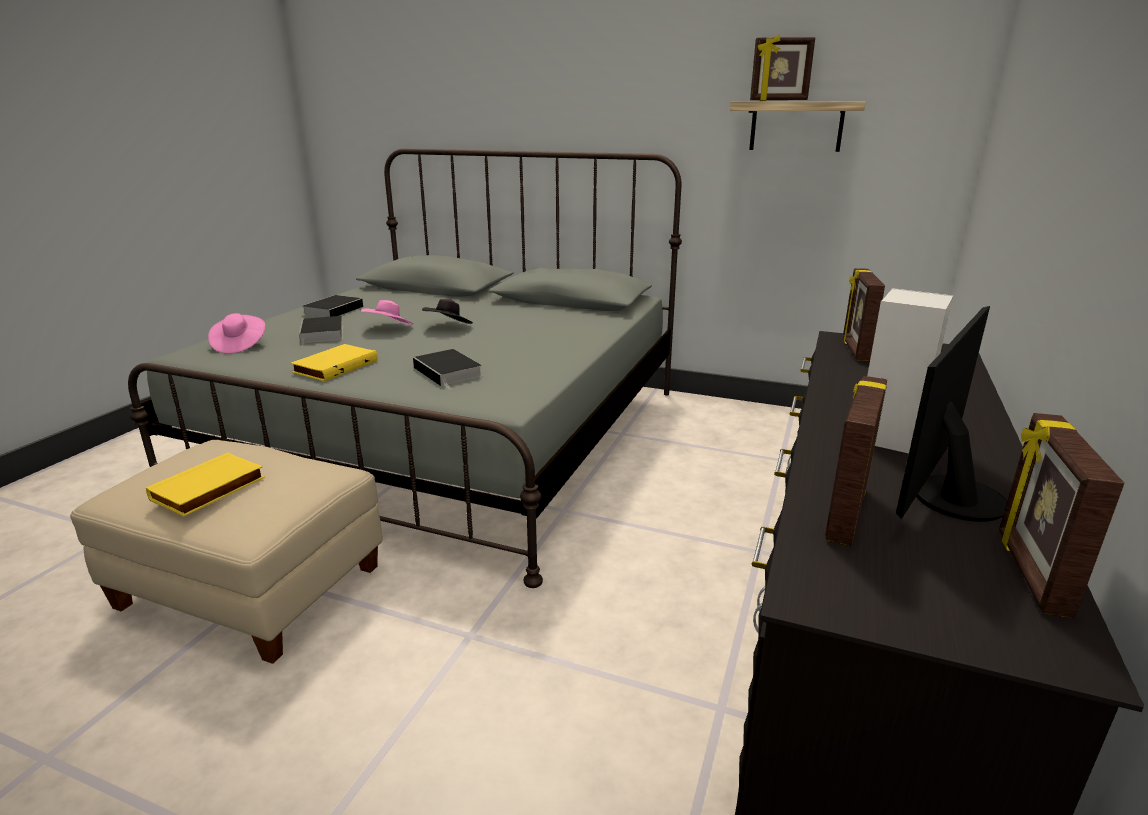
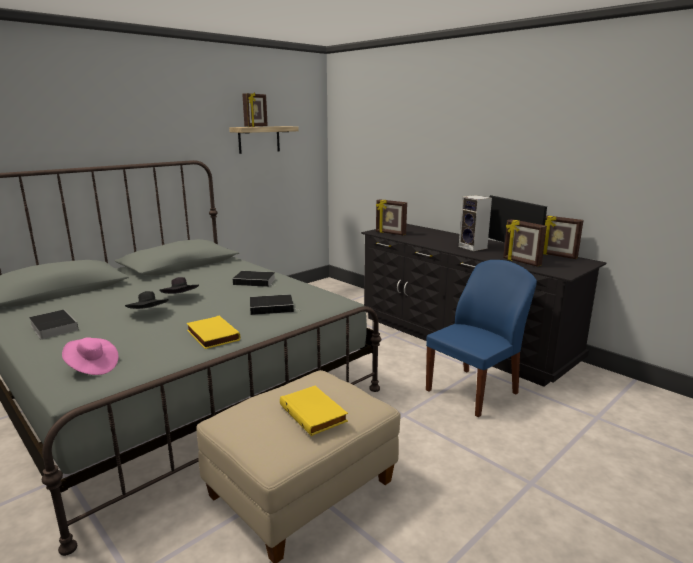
camera: 65 degrees left, 5 degrees down
(323, 334) = (121, 335): book -> book (256, 281)
(389, 328) = (149, 313): pink hat -> black hat
(614, 717) = (473, 391): none -> blue chair

